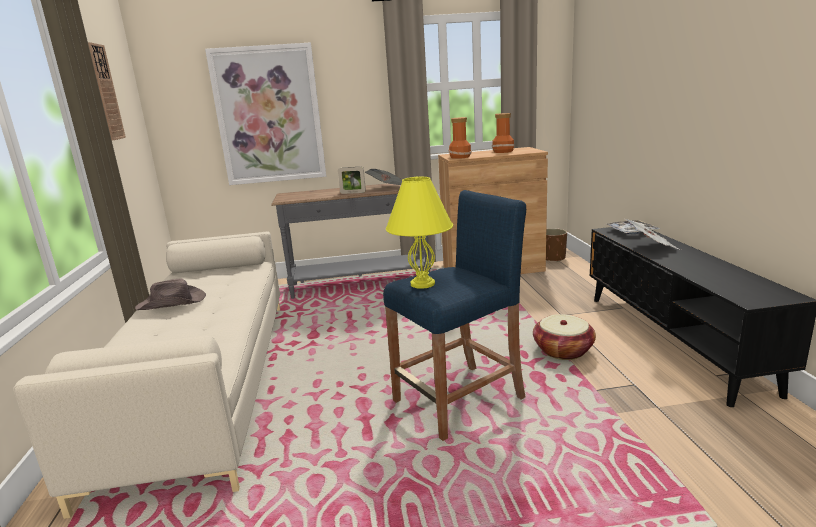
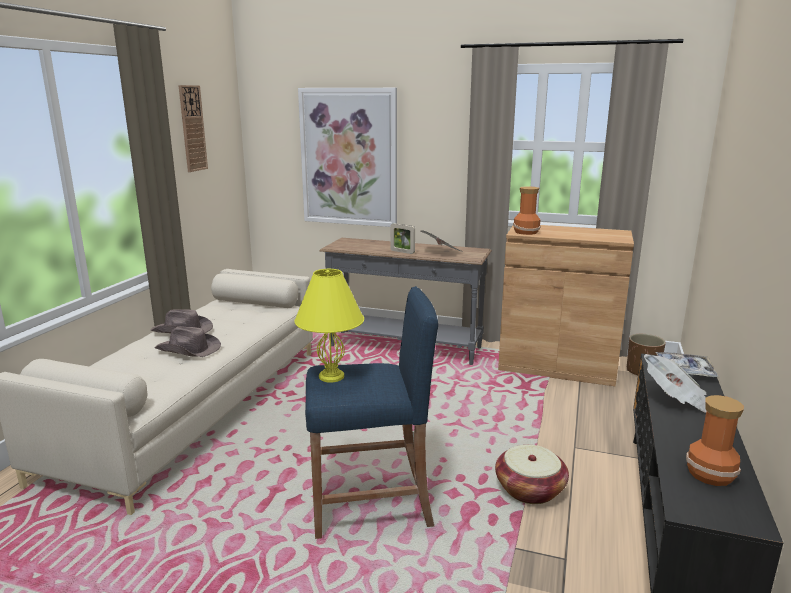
camera: 25 degrees right, 0 degrees up
(202, 315) = (188, 349): none -> brown hat
(503, 151) = (585, 233): vase -> vase (709, 474)

